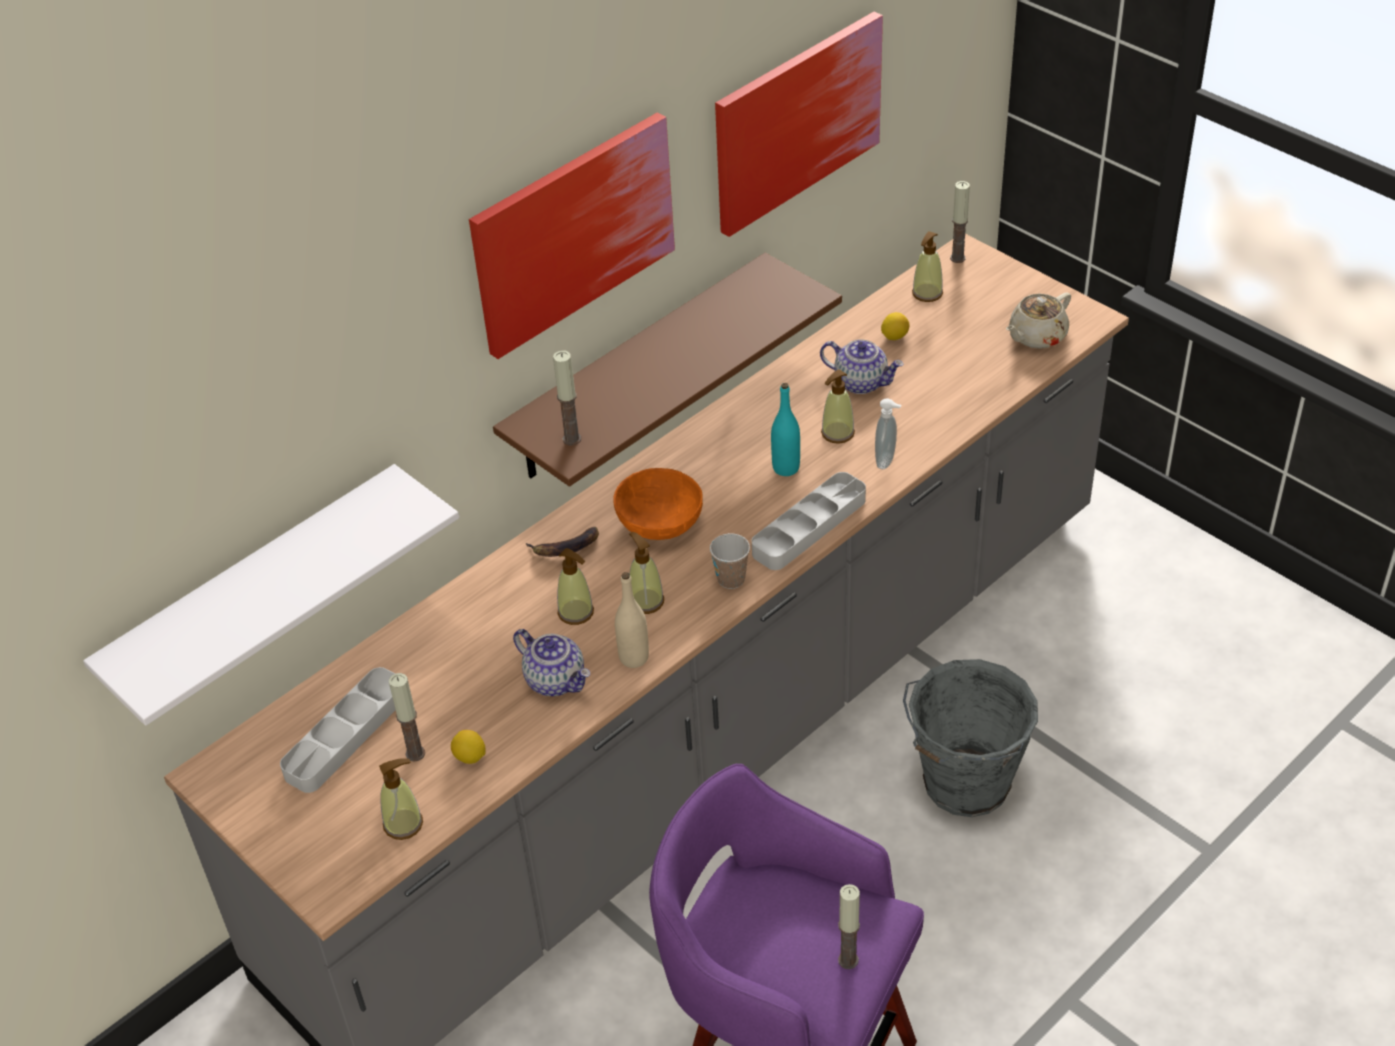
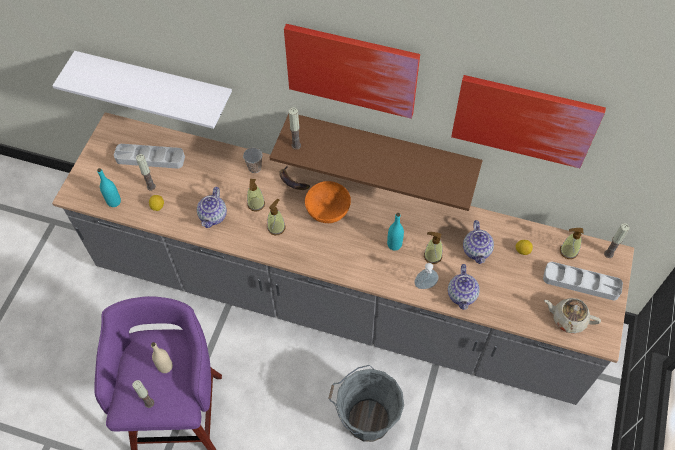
camera: 60 degrees right, 15 degrees up
(403, 824) = (114, 201): soap dispenser -> turquoise bottle
(634, 658) = (240, 239): beige bottle -> beige bottle (165, 366)
(731, 579) = (307, 255): cup -> cup (255, 168)
(809, 526) = (359, 272): grey tray -> grey tray (581, 283)
(928, 426) = (462, 295): none -> teapot

